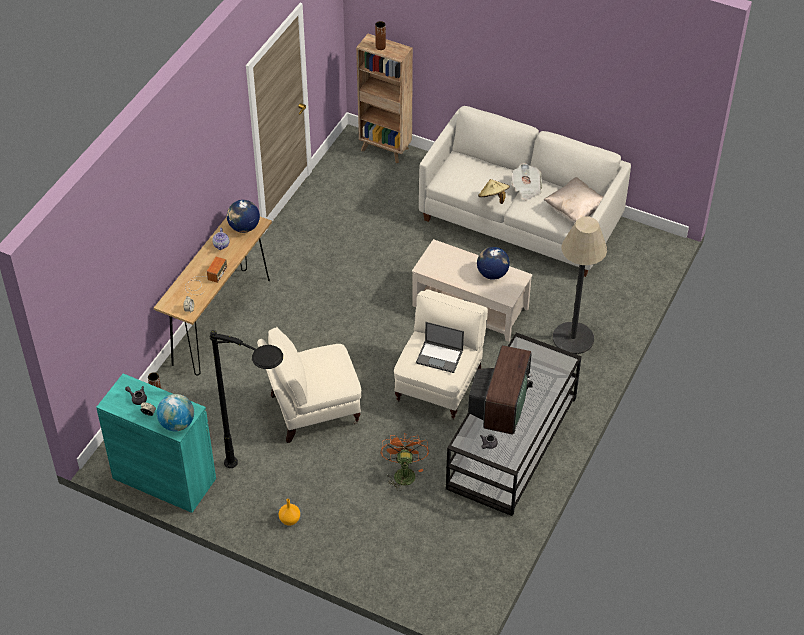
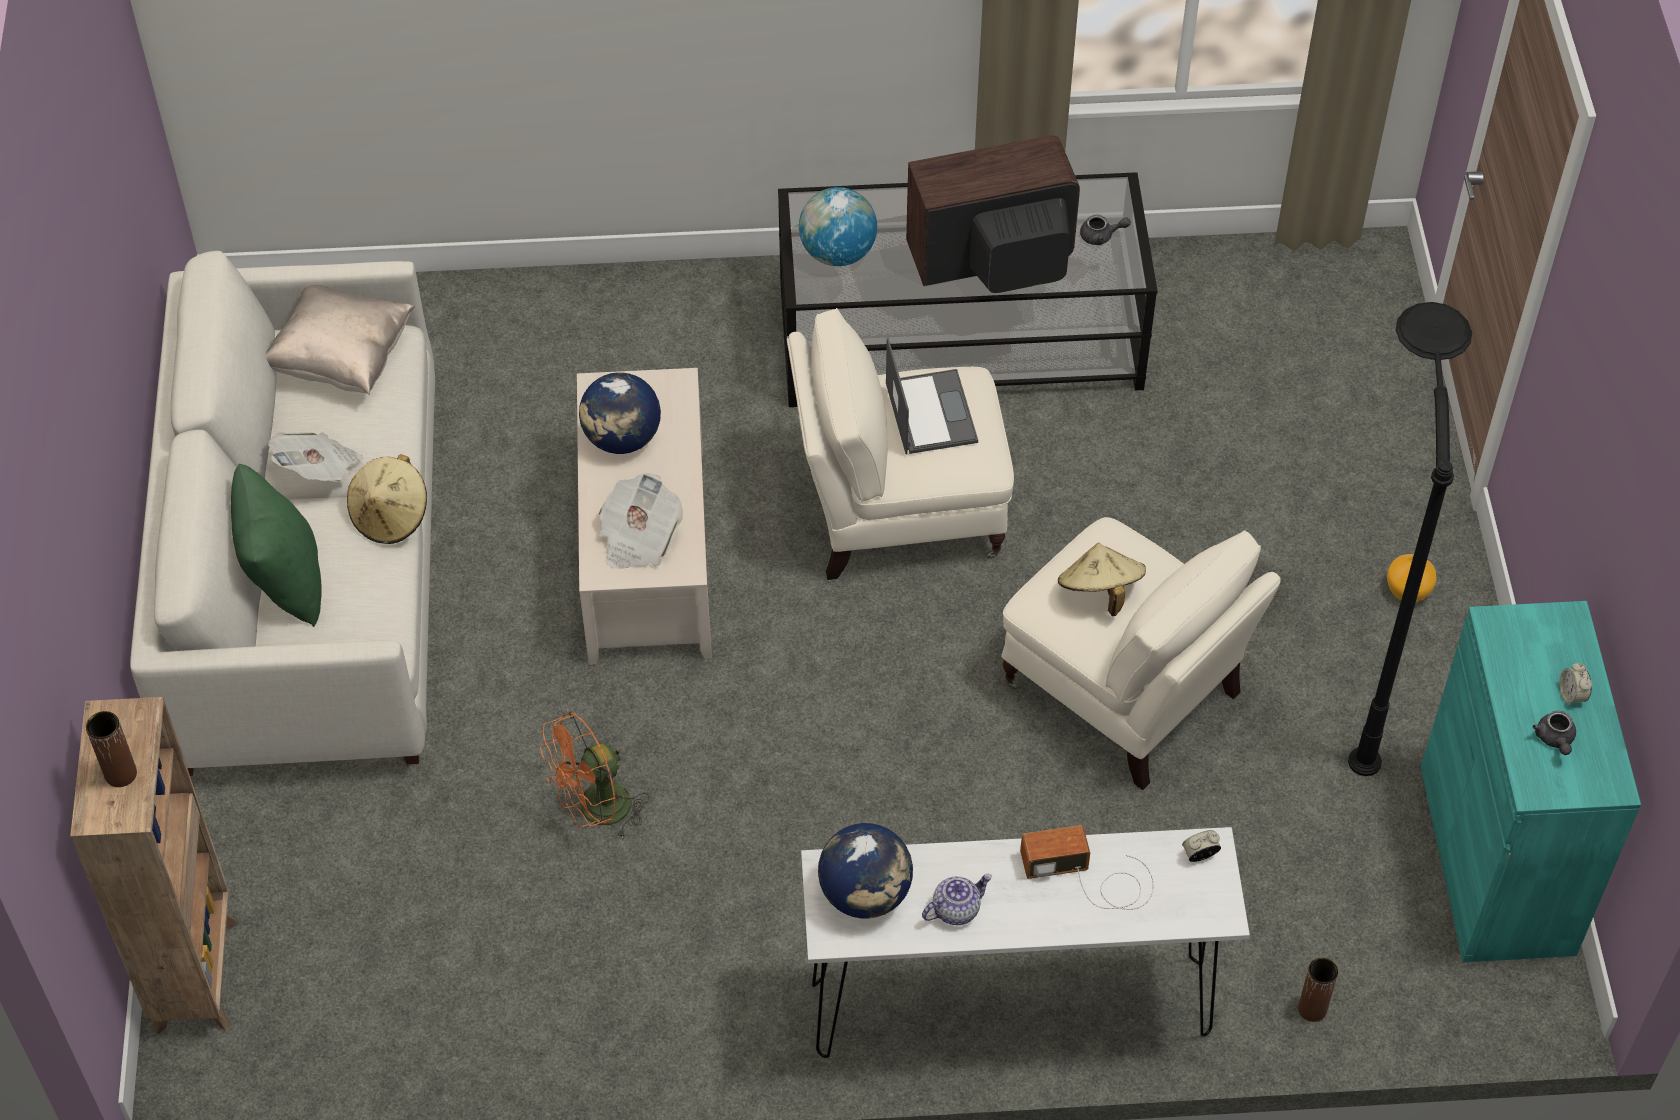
camera: 120 degrees left, 5 degrees up
(177, 424) = (1551, 629): globe -> globe (837, 253)
(221, 321) = (1011, 1009): brown console table -> white console table
(324, 365) = (1099, 592): none -> beige hat
(403, 472) = (1157, 469): orange fan -> orange fan (595, 811)
(444, 261) = (638, 538): none -> newspaper
(484, 167) = (284, 580): none -> green pillow
(573, 338) = (623, 351): floor lamp -> none

